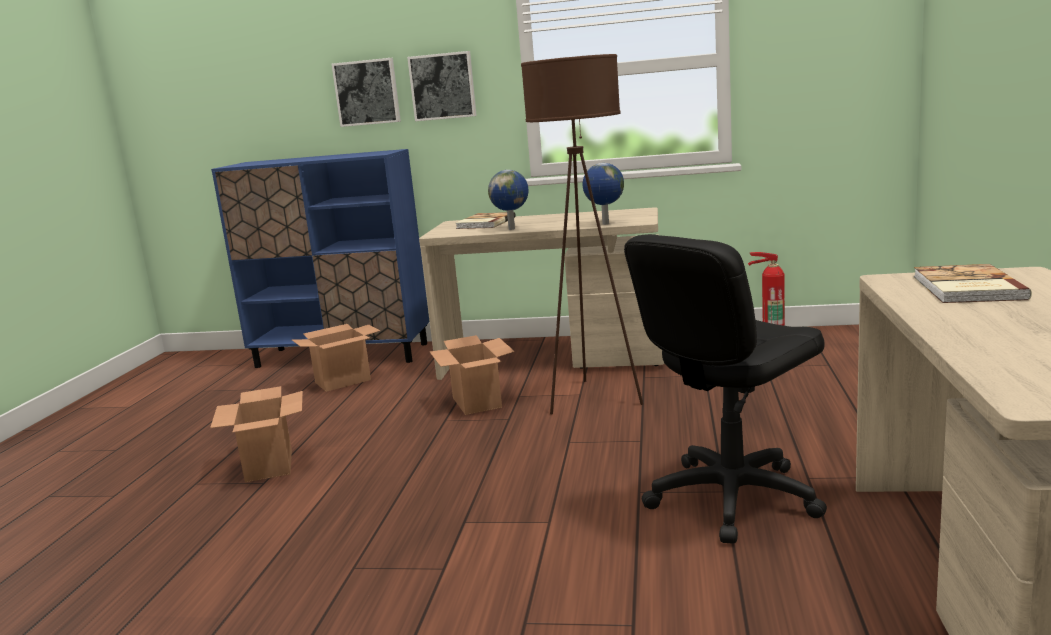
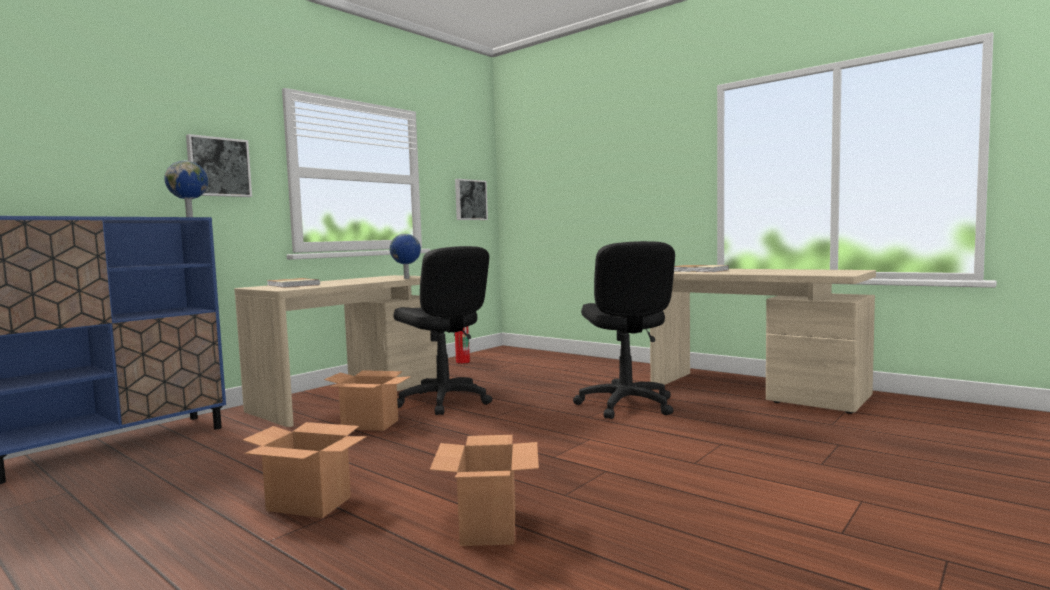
camera: 60 degrees left, 10 degrees down
(343, 381) = (185, 454): cardboard box -> cardboard box (488, 526)
(367, 92) = (136, 160): picture -> picture (470, 200)
(512, 229) = (343, 283): globe -> globe (190, 217)
(592, 398) = (444, 401): brown floor lamp -> black office chair

